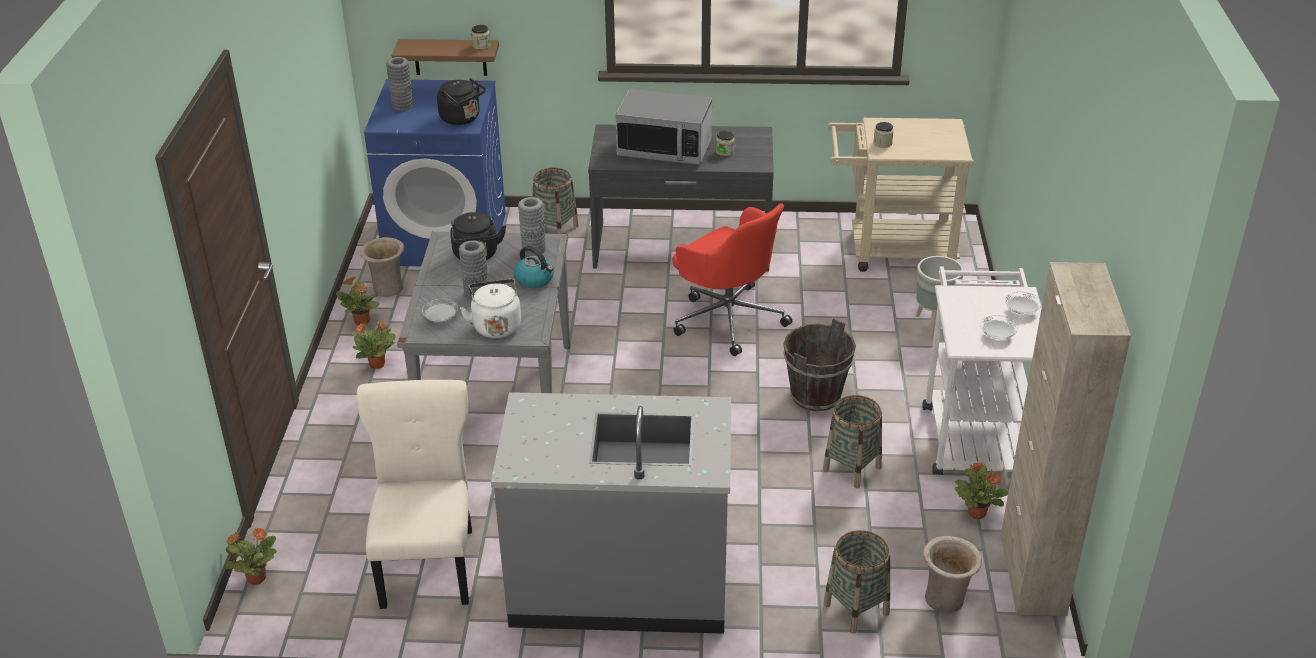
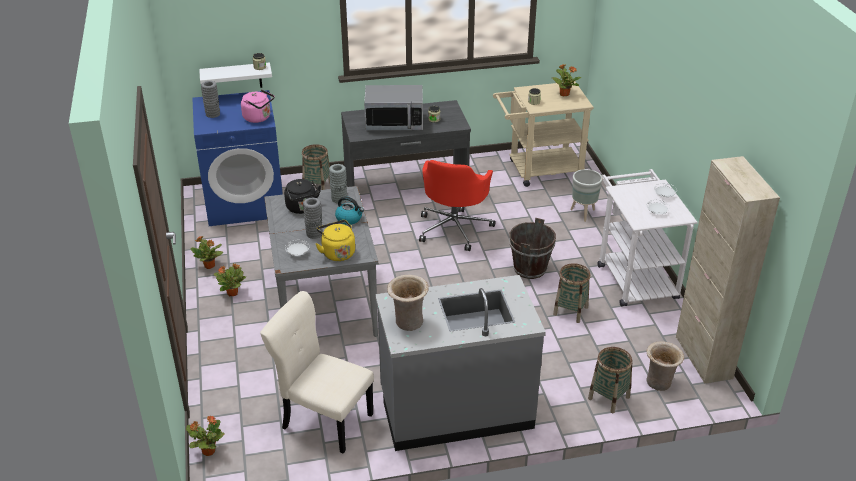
camera: 15 degrees left, 0 degrees up
(387, 289) = (218, 241): beige vase -> beige vase (408, 322)
(429, 564) = (324, 419): beige chair -> beige chair turned 45 degrees counterclockwise
(450, 57) = (236, 77): brown shelf -> white shelf
(462, 119) = (259, 118): black kettle -> pink kettle
(496, 325) = (337, 252): white kettle -> yellow kettle
(728, 318) = (454, 228): red office chair -> red office chair turned 75 degrees clockwise
(976, 512) = (656, 325): potted plant -> potted plant (564, 94)

